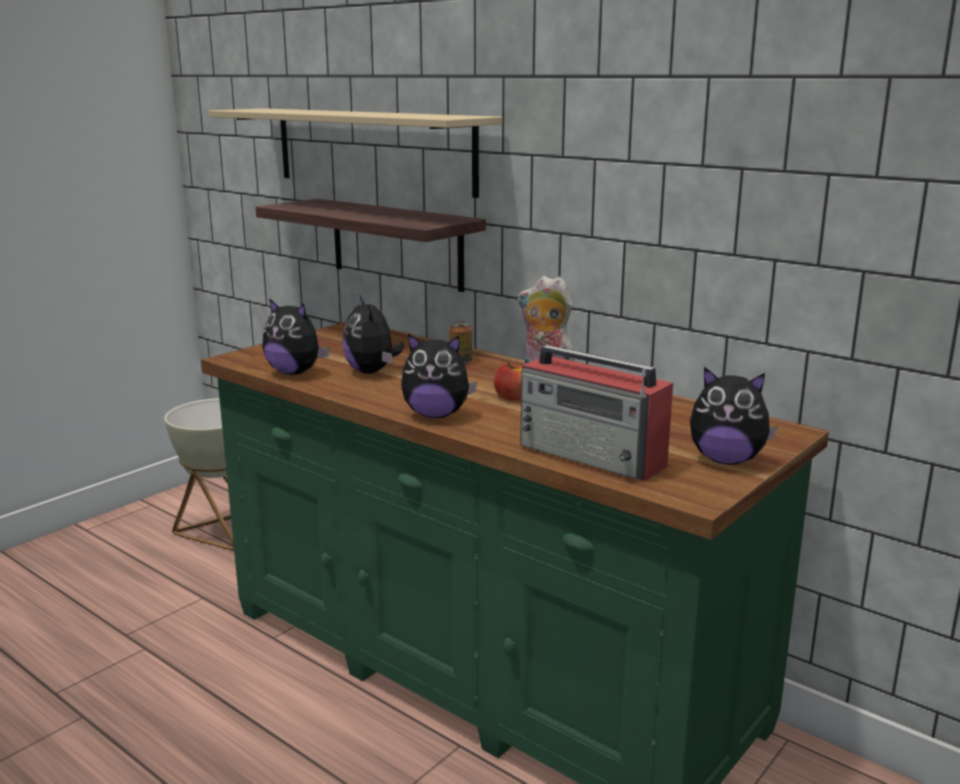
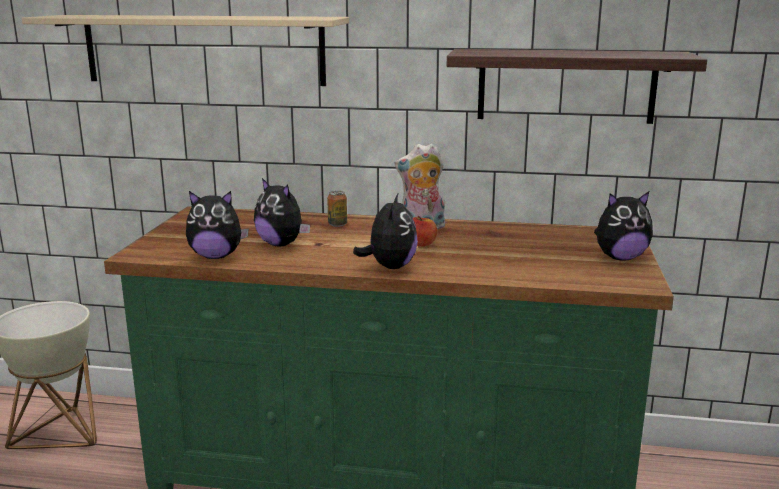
camera: 30 degrees left, 0 degrees up
(396, 244) = (234, 132): shelf -> shelf (566, 86)
(436, 415) = (389, 267): plush toy -> plush toy turned 60 degrees counterclockwise
(593, 456) = (542, 273): radio -> none

